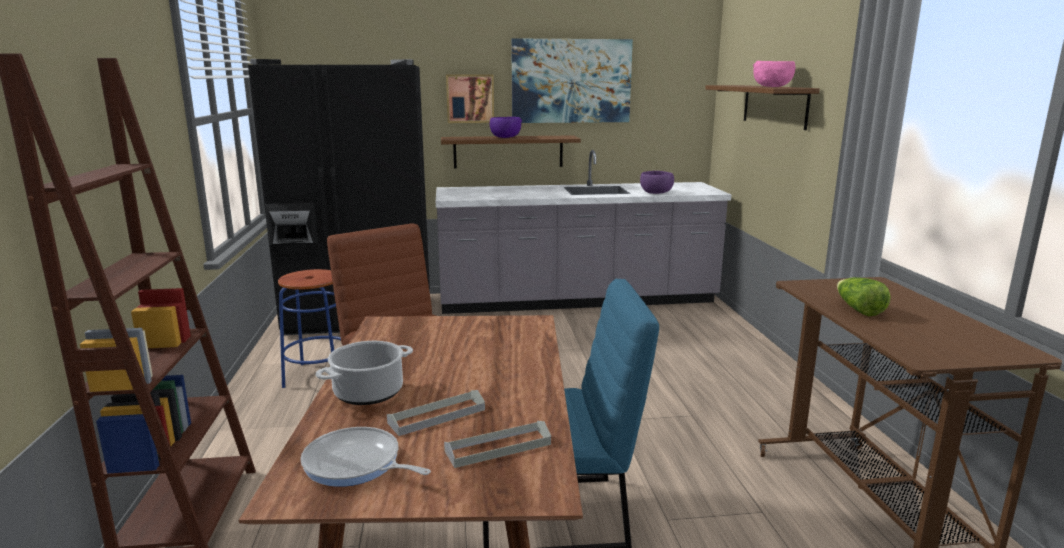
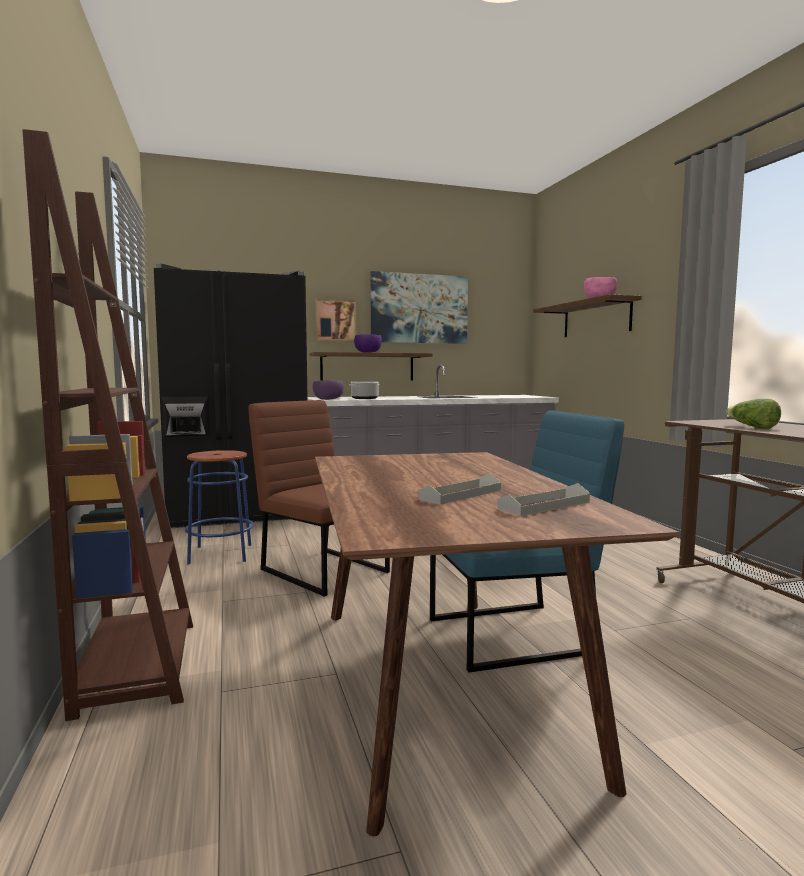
camera: 10 degrees left, 10 degrees down
(356, 464) = (421, 519): frying pan -> none
(368, 393) = (376, 487): cooking pot -> cooking pot (364, 398)
(656, 193) = (498, 397): purple bowl -> purple bowl (328, 399)

